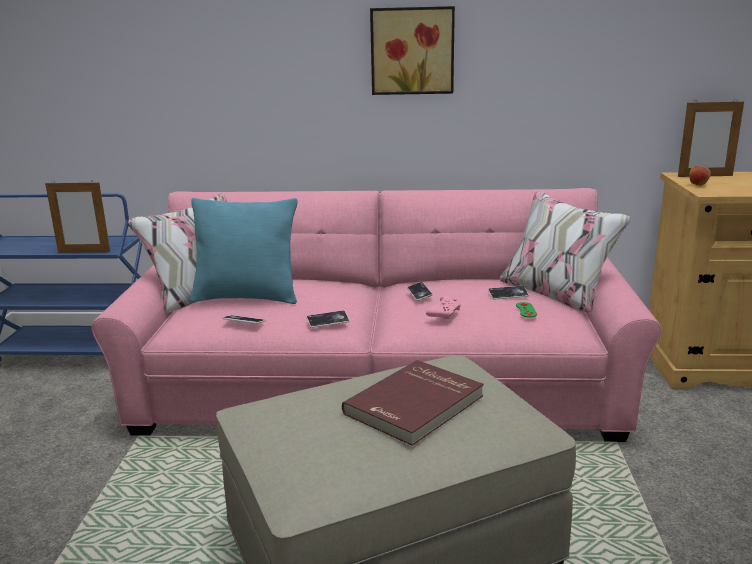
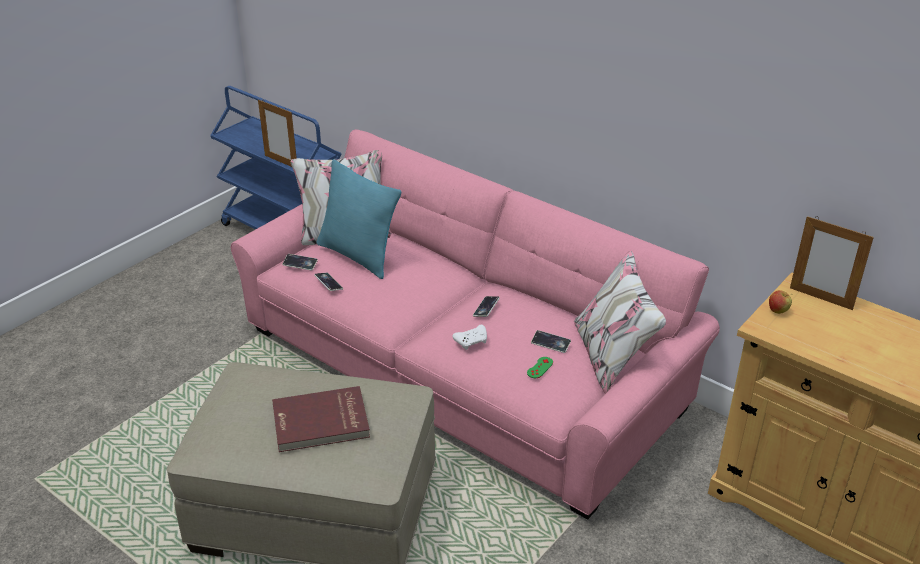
camera: 35 degrees right, 15 degrees up
(328, 321) = (384, 309): phone -> phone (300, 264)
(412, 51) = (562, 65): picture -> none
(444, 313) = (472, 341): pink game controller -> white game controller

